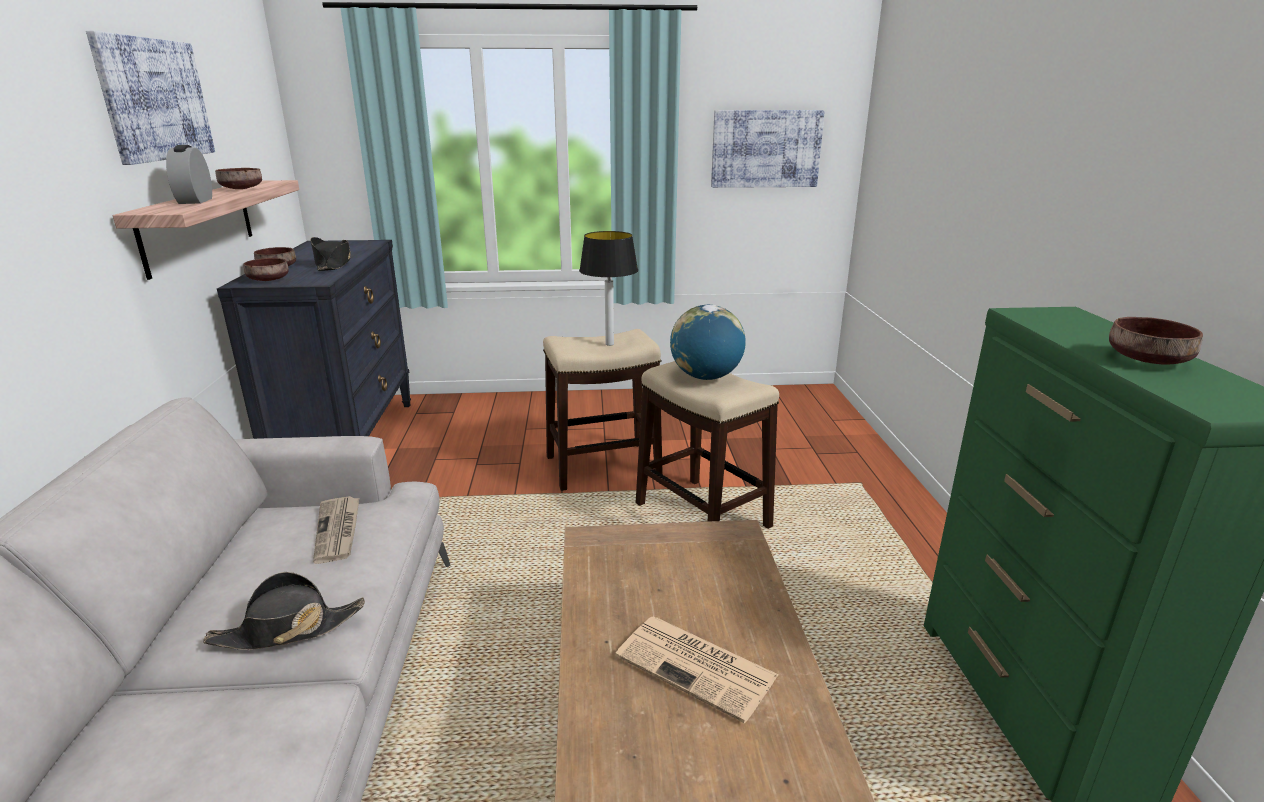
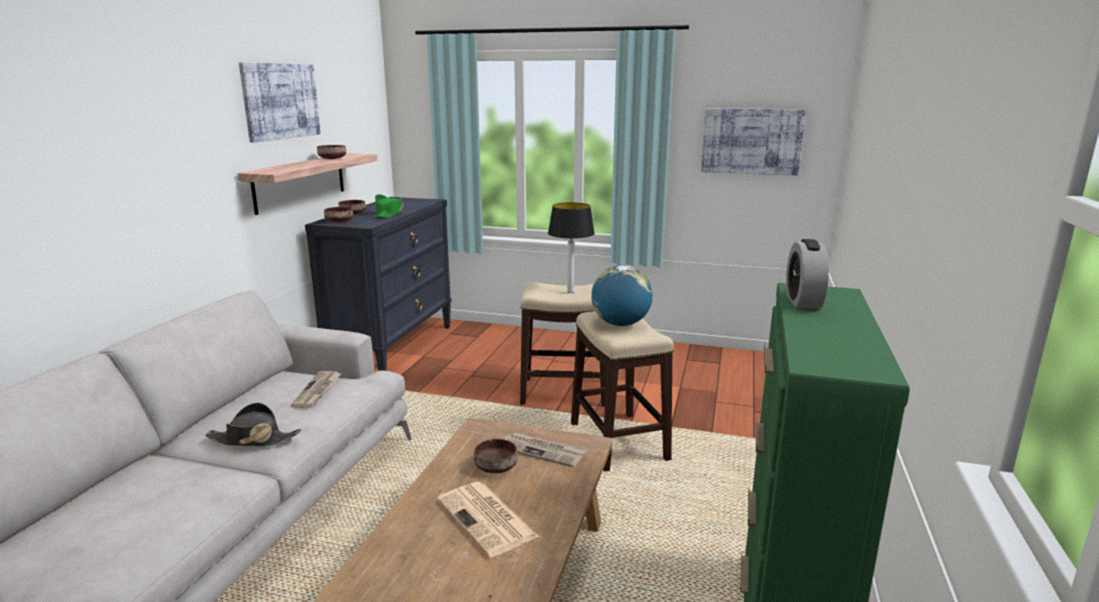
camera: 20 degrees right, 5 degrees down
(195, 201) = (293, 166): alarm clock -> alarm clock (803, 301)
(333, 264) = (389, 214): black hat -> green hat
(692, 554) = (543, 451): none -> newspaper
(1149, 360) = (833, 331): brown bowl -> brown bowl (495, 467)

